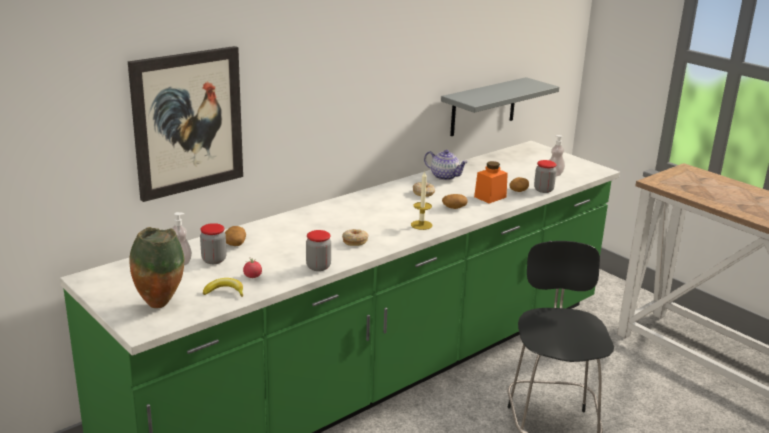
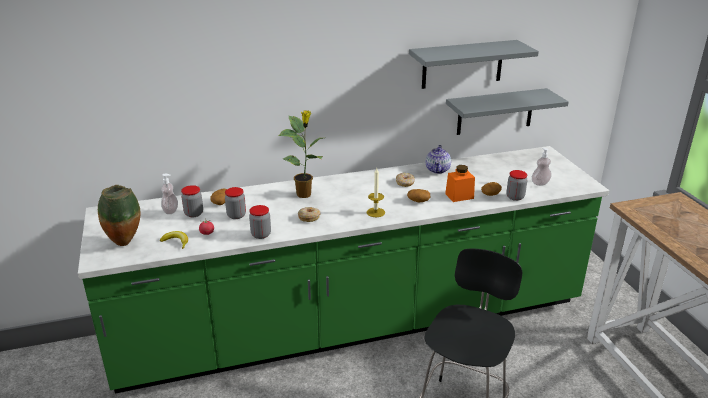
camera: 25 degrees right, 5 degrees up
(187, 122) = (190, 103): picture -> none
(268, 253) = (236, 215): none -> jar
(326, 220) = (305, 194): none -> potted plant
(445, 176) = (438, 170): teapot -> teapot turned 45 degrees clockwise
(455, 55) = (462, 64): none -> grey shelf

